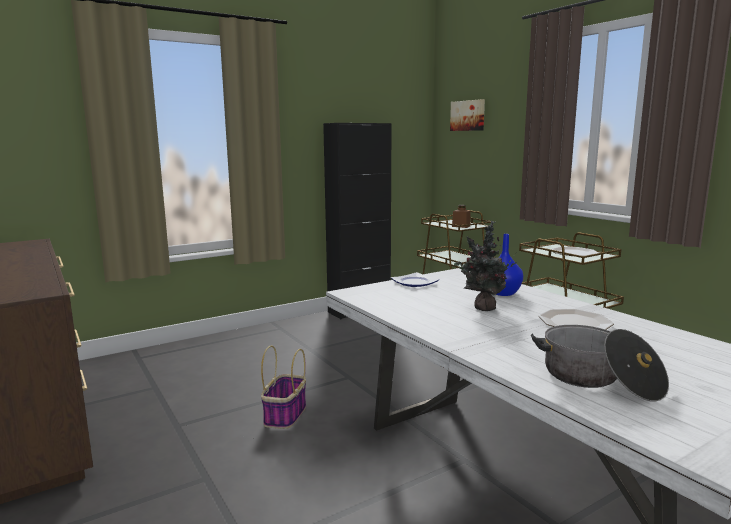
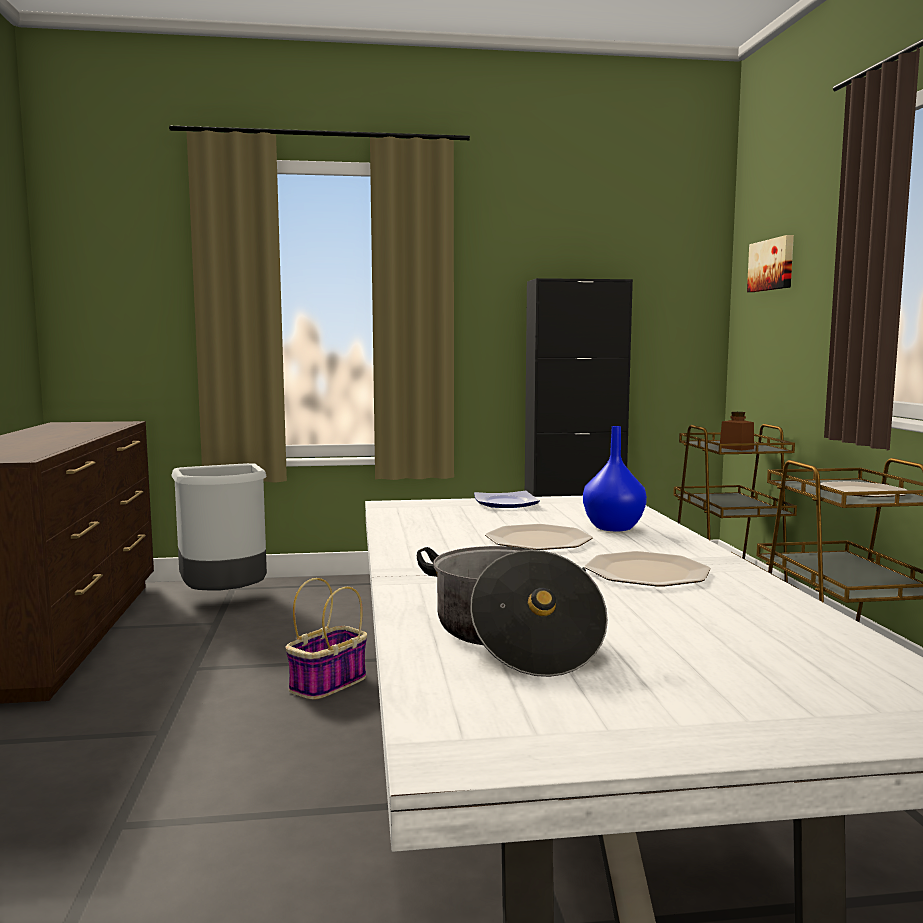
camera: 25 degrees right, 5 degrees down
(142, 368) = (225, 600): none -> grey trash can
(483, 308) = (537, 540): potted plant -> plate

